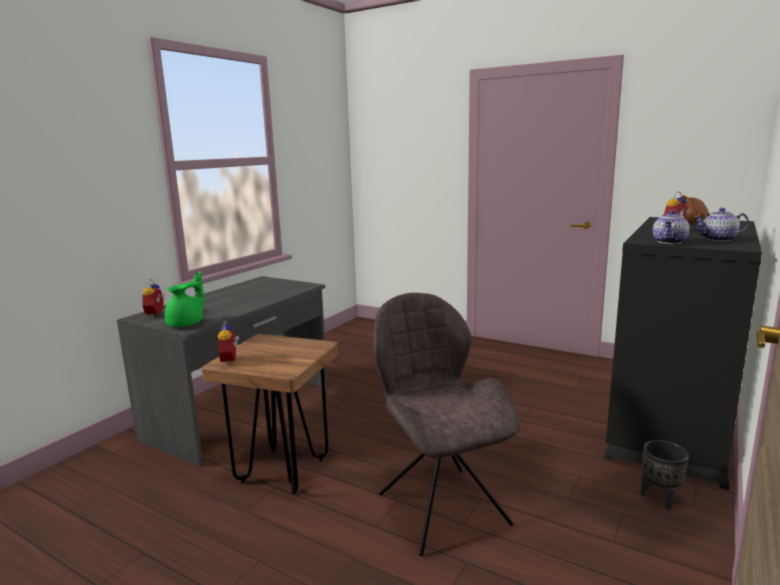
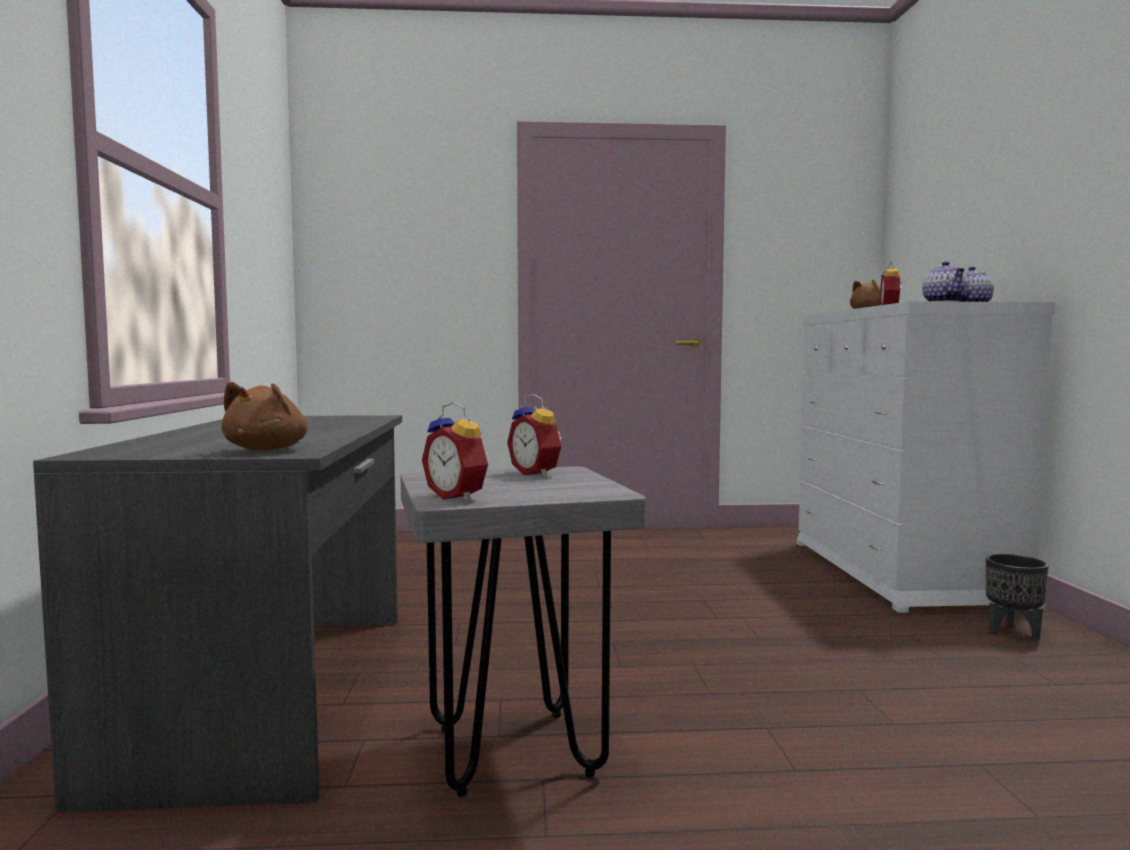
camera: 35 degrees left, 10 degrees down
(157, 314) = (138, 449): alarm clock -> alarm clock (537, 473)
(187, 323) = (269, 450): green teapot -> brown plush toy
(283, 471) = (514, 751): brown stool -> grey stool
(440, 506) = (830, 714): grey chair -> none
(672, 427) = (902, 571): black dresser -> white dresser

